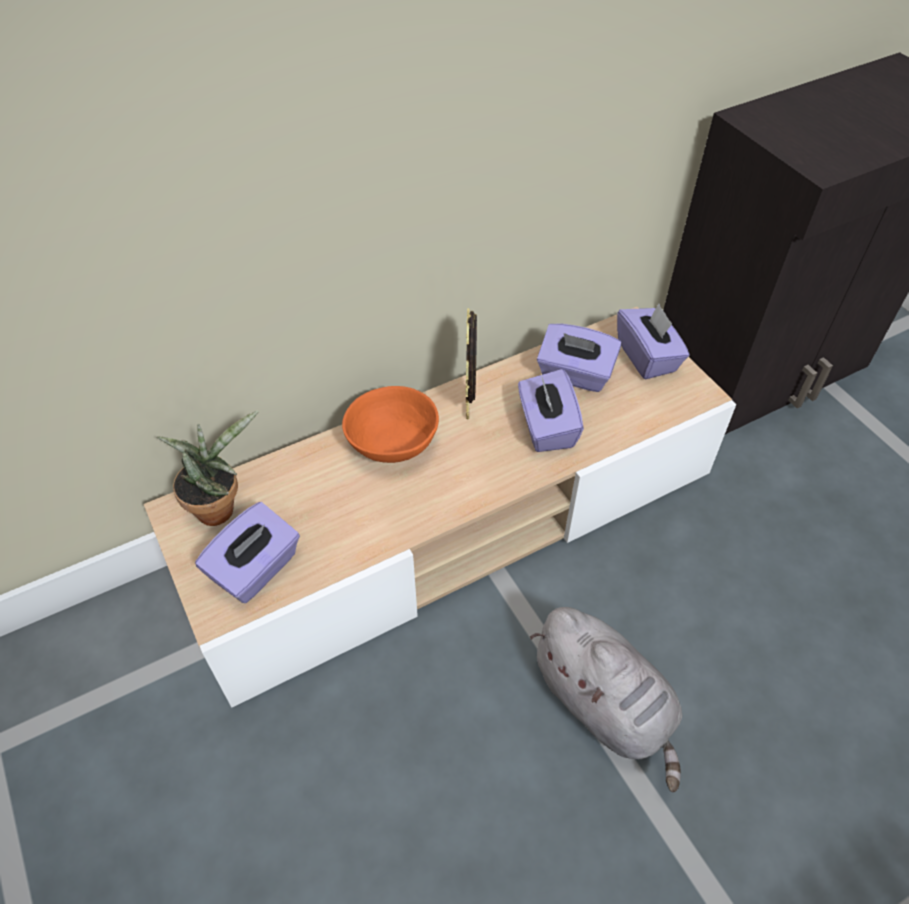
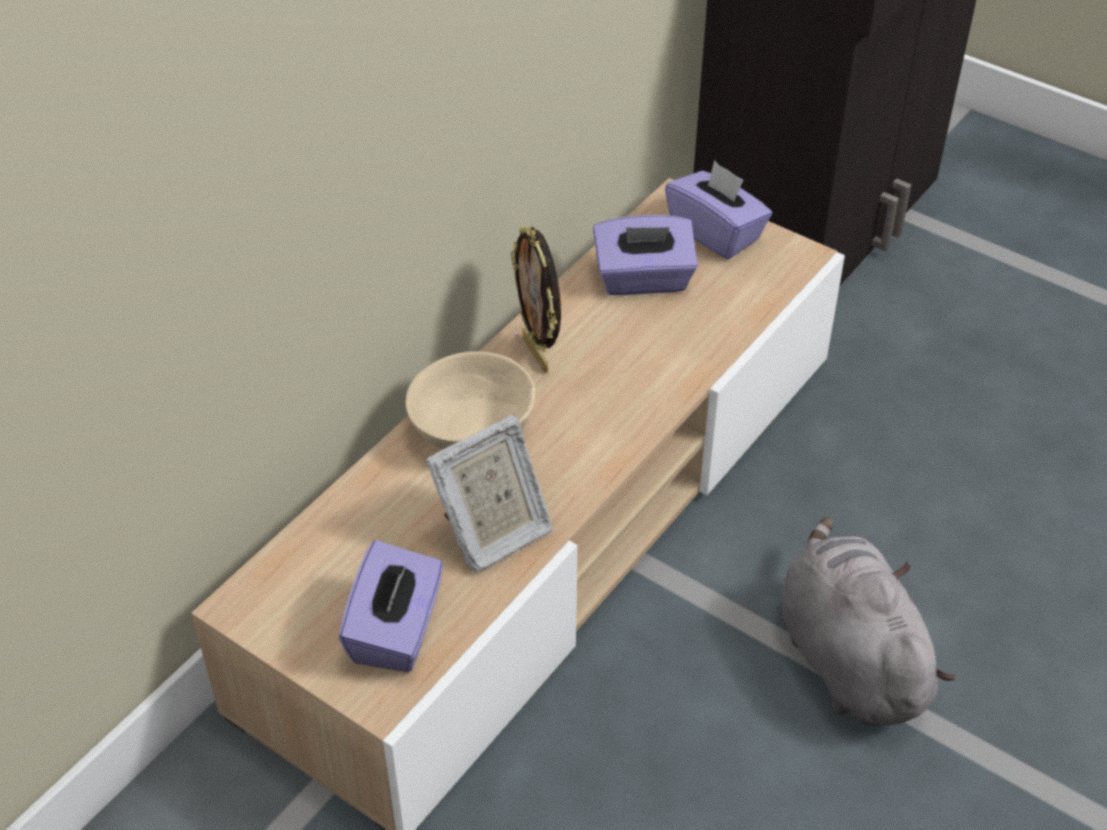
camera: 25 degrees left, 5 degrees down
(219, 506) = (297, 579): potted plant -> none
(360, 524) = (493, 534): none -> picture frame
(395, 444) = (475, 430): orange bowl -> beige bowl
(546, 427) = (646, 351): purple tissue box -> none
(605, 705) = (848, 657): grey plush toy -> grey plush toy turned 135 degrees counterclockwise

